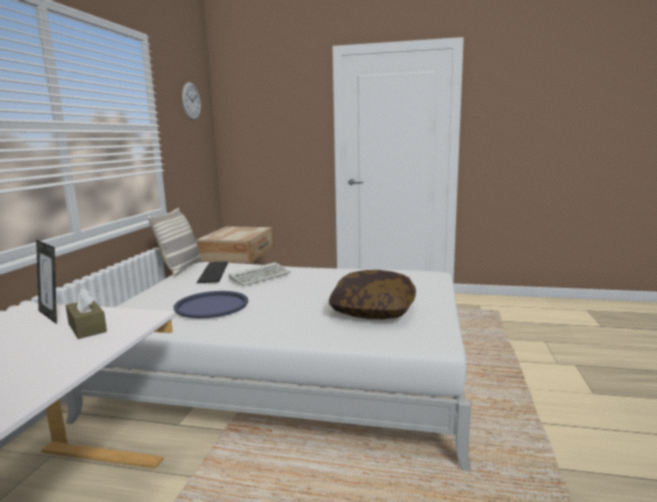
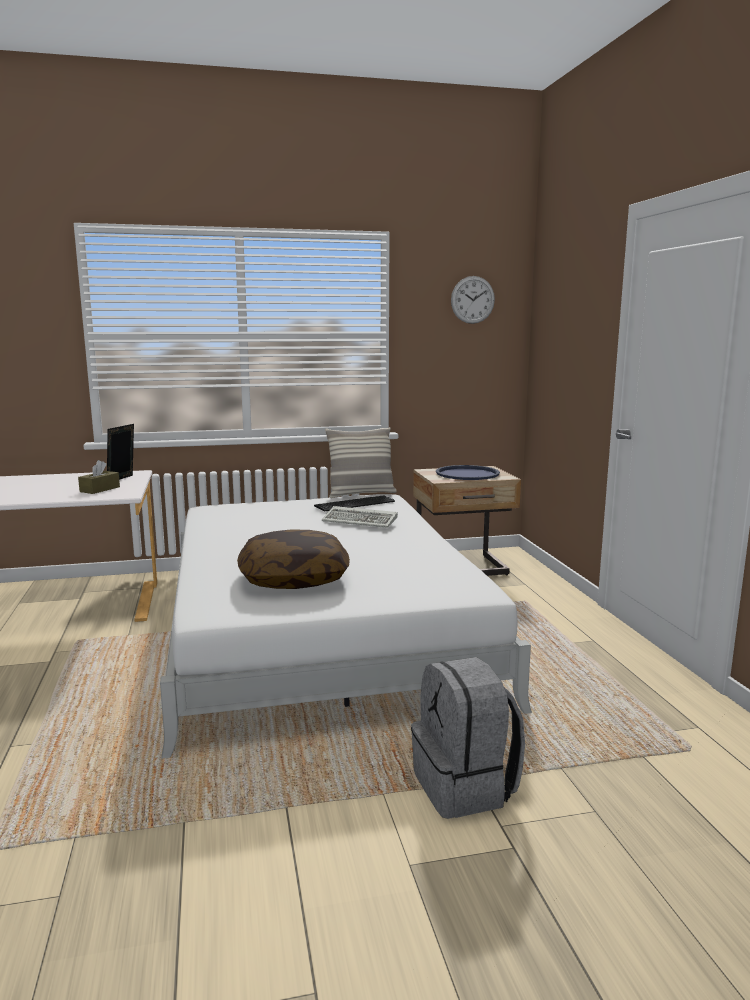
camera: 65 degrees right, 0 degrees up
(211, 305) = (260, 523): blue tray -> blue tray (467, 474)
(522, 364) = (465, 787): none -> grey backpack

